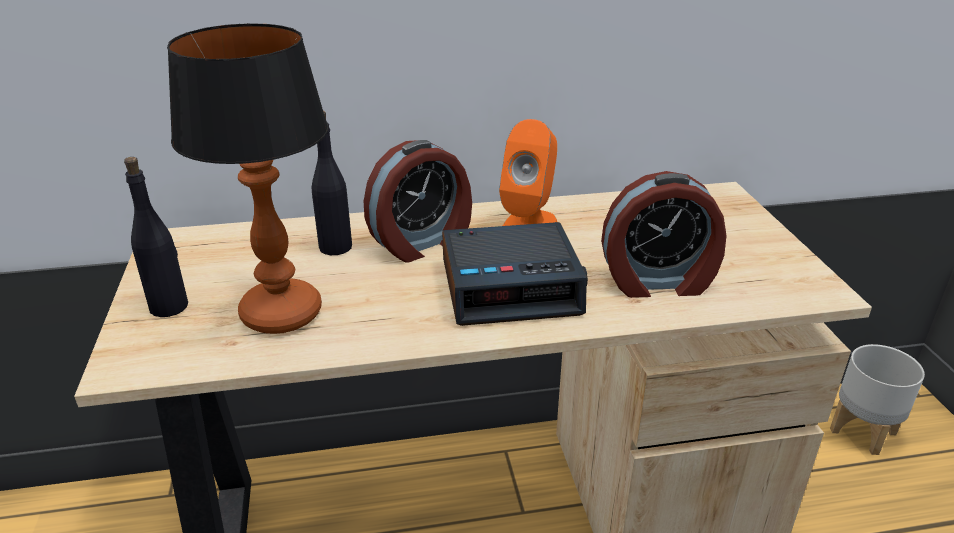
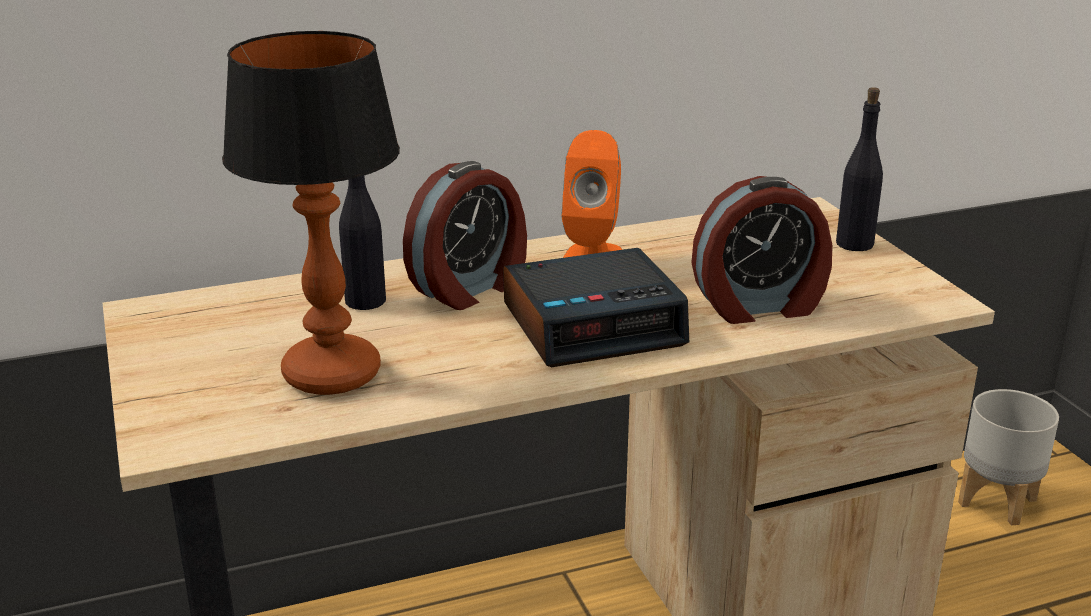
camera: 10 degrees left, 5 degrees down
(169, 306) = (188, 379): black bottle -> black bottle (854, 244)

